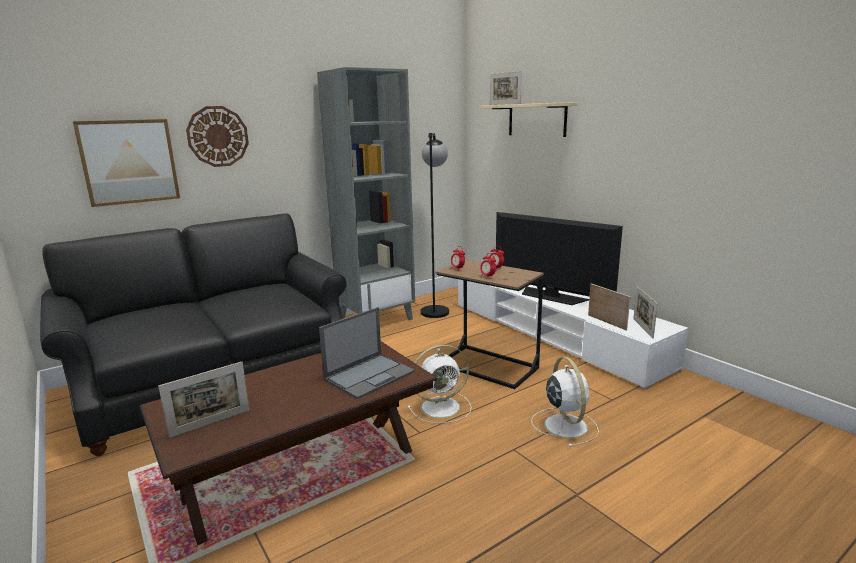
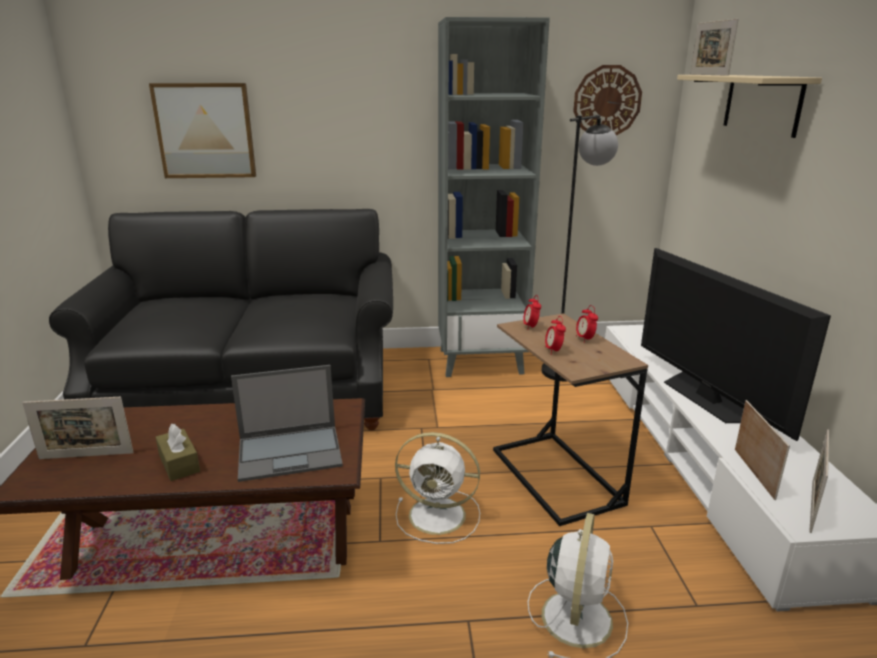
camera: 30 degrees right, 5 degrees up
(218, 136) = (304, 106): wall clock -> wall clock (607, 102)
(297, 404) = (179, 463): none -> brown tissue box

